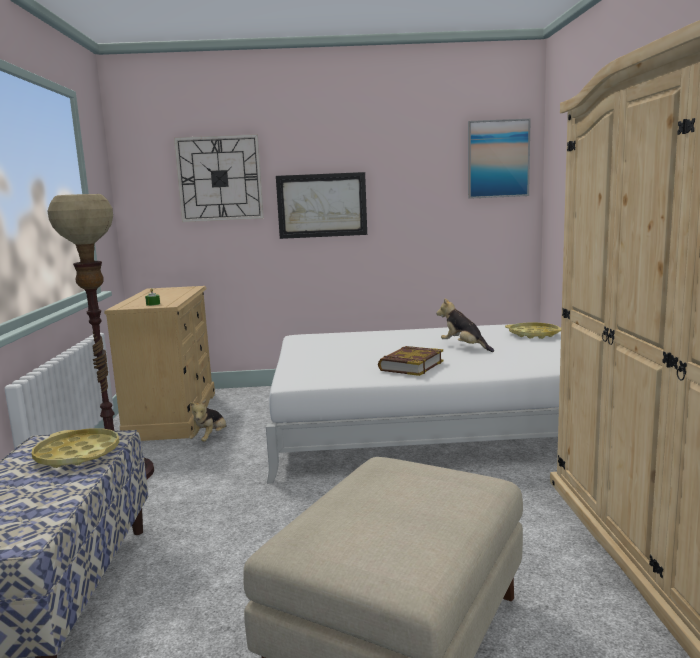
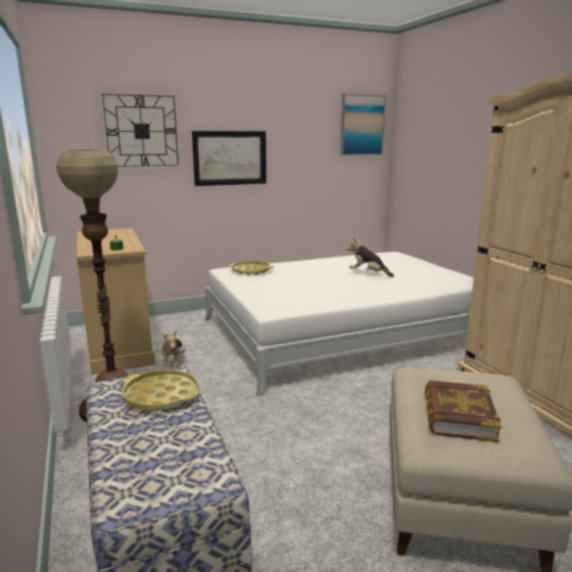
camera: 20 degrees left, 5 degrees up
(411, 366) = (347, 291): book -> book (458, 416)
(533, 334) = (403, 261): yellow tray -> yellow tray (251, 271)

